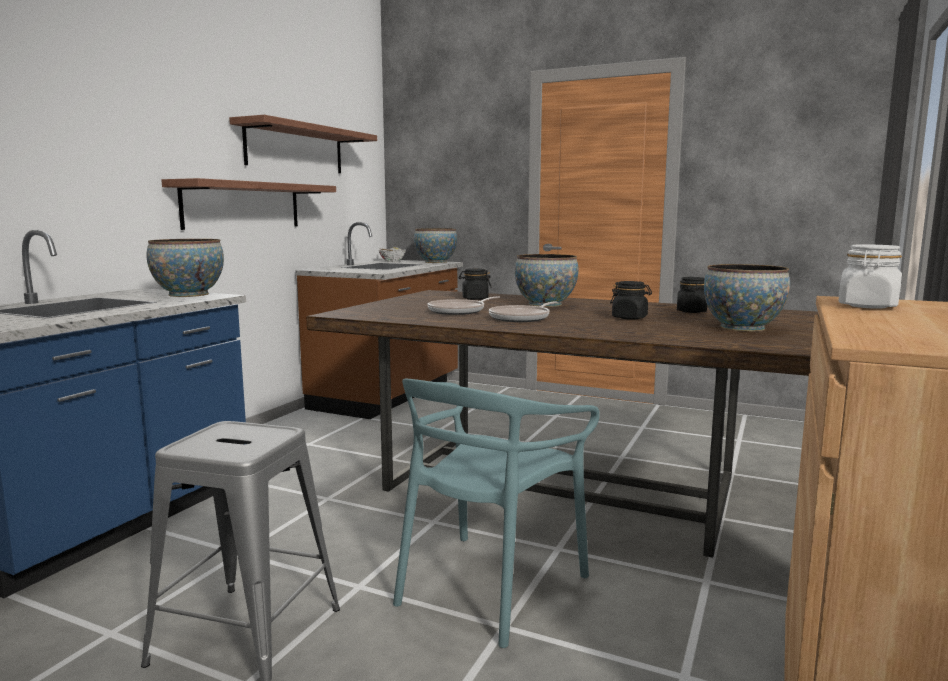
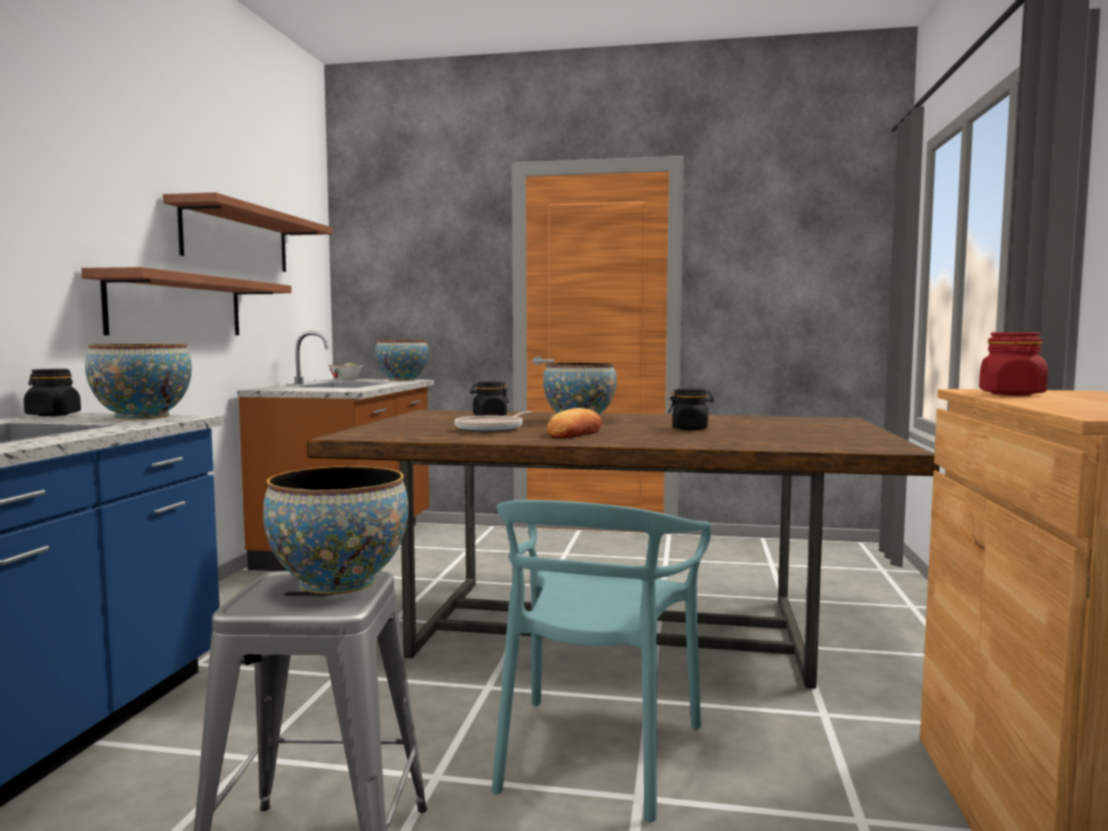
camera: 15 degrees left, 5 degrees down
(522, 318) = (575, 433): frying pan -> bread
(691, 311) = (743, 421): black jar -> black jar (53, 415)
(742, 328) = (817, 433): bowl -> bowl (339, 582)
(868, 306) = (1011, 394): white jar -> red jar

